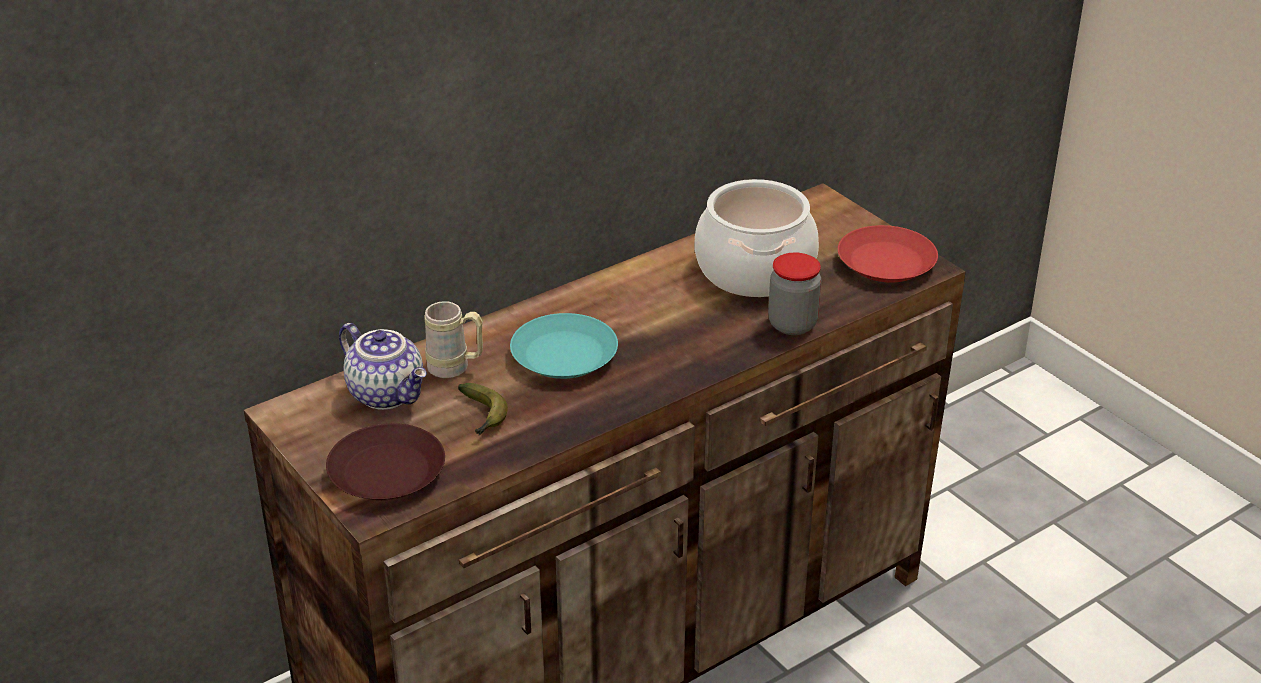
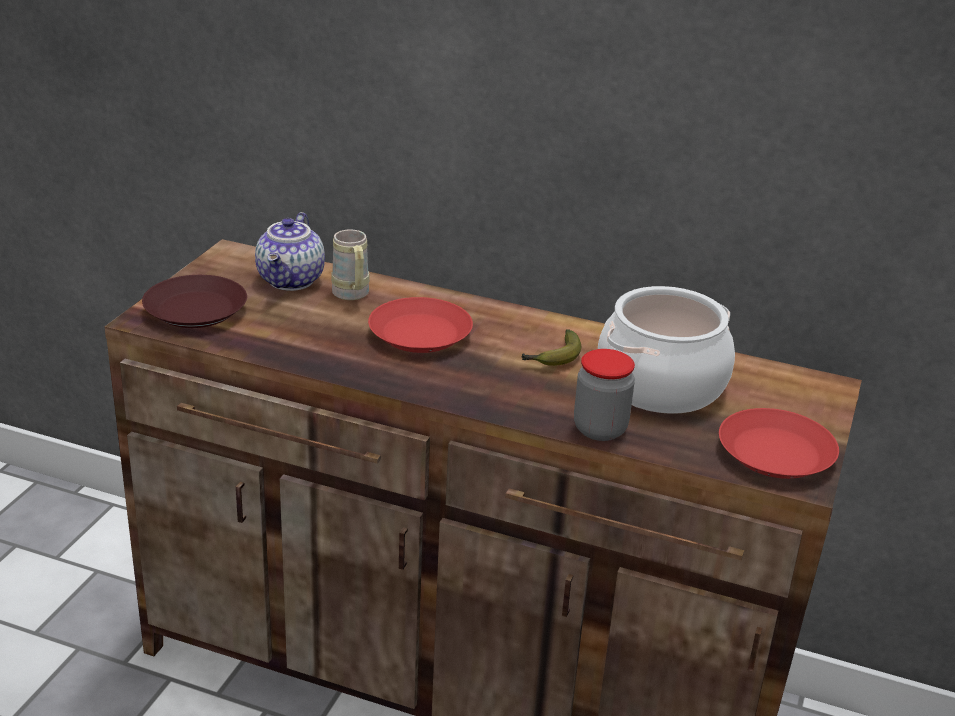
camera: 55 degrees right, 5 degrees down
(483, 416) = (301, 325): banana -> banana (553, 358)
(563, 356) = (419, 333): turquoise plate -> red plate

